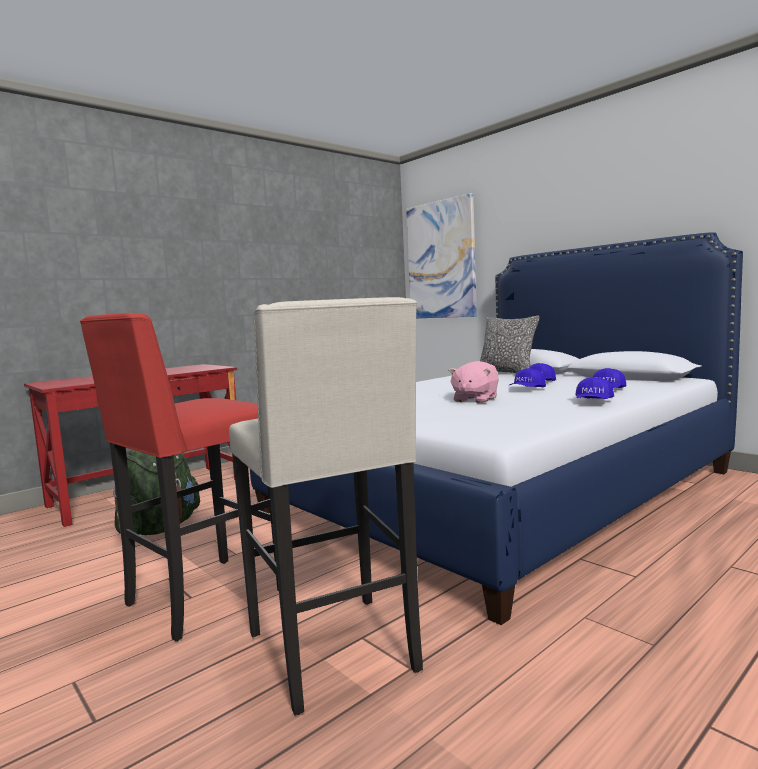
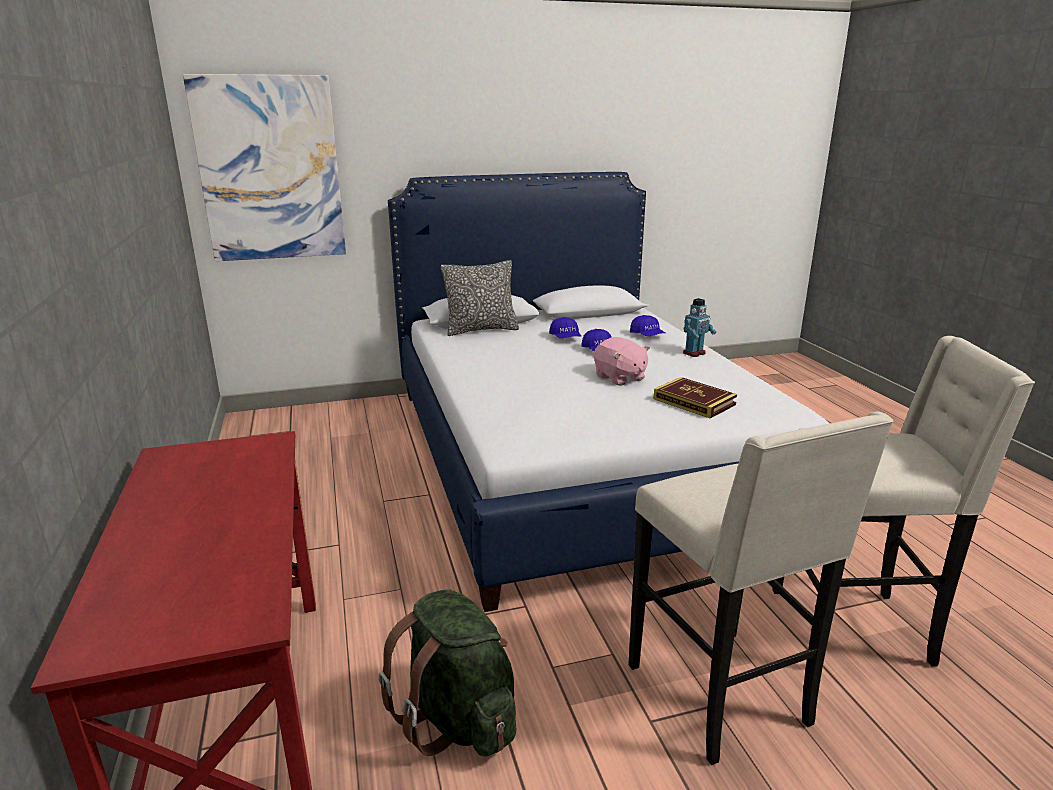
camera: 65 degrees left, 15 degrees up
(202, 598) = (722, 696): red stool -> beige stool
(455, 414) = (694, 402): none -> book
(593, 402) = (694, 353): blue cap -> toy robot

